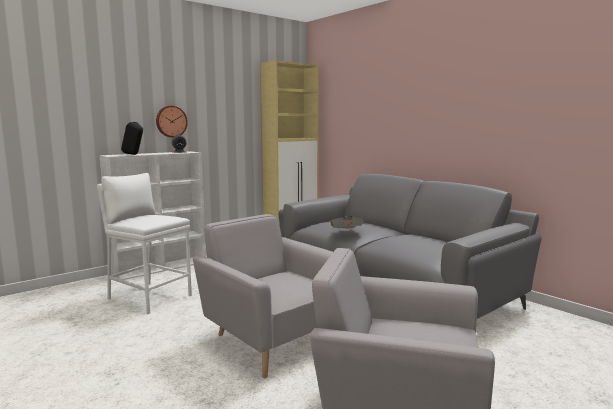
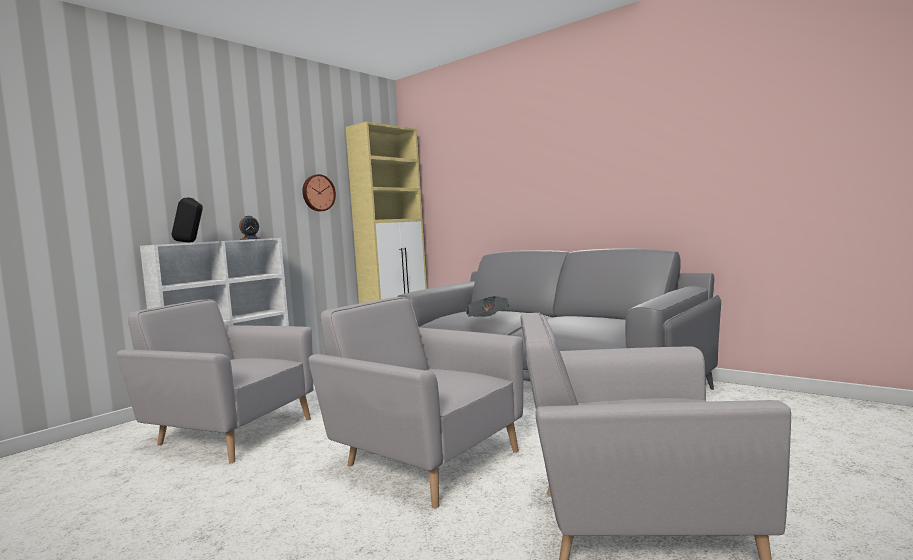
camera: 10 degrees left, 5 degrees down
(149, 297) = (229, 433): white stool -> grey armchair
(171, 121) = (236, 199): wall clock -> wall clock (318, 193)

